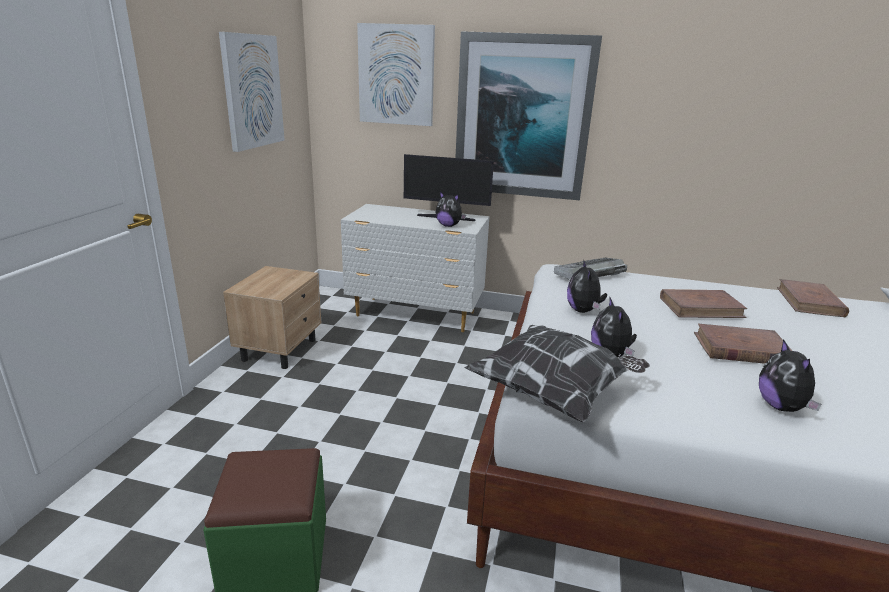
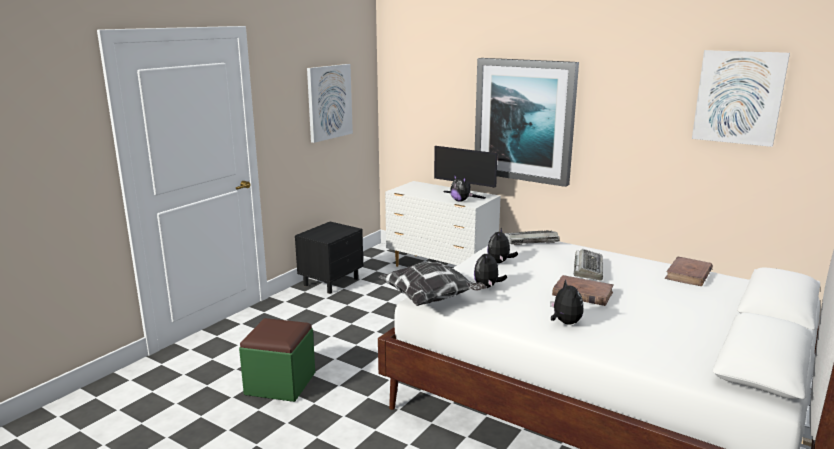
camera: 20 degrees right, 5 degrees down
(280, 349) = (332, 281): beige nightstand -> black nightstand
(396, 75) = (436, 87): picture -> picture (738, 97)
(701, 308) = (587, 268): brown book -> keyboard
(781, 407) = (565, 322): plush toy -> plush toy turned 150 degrees clockwise

